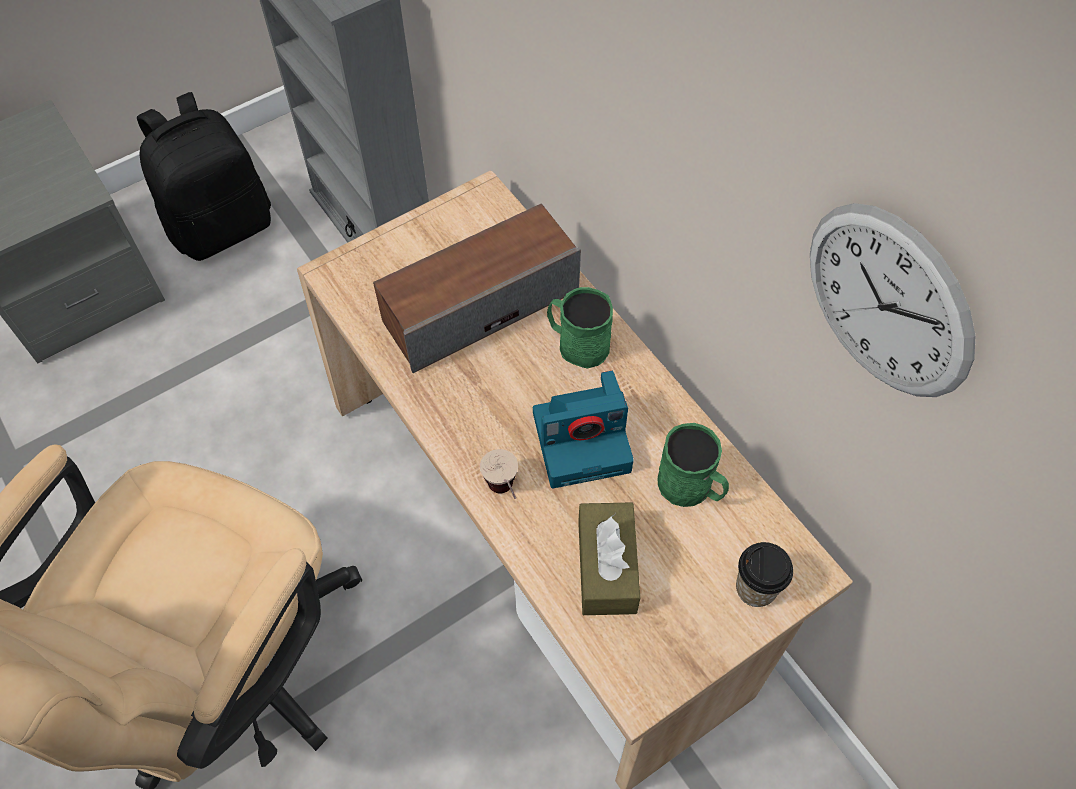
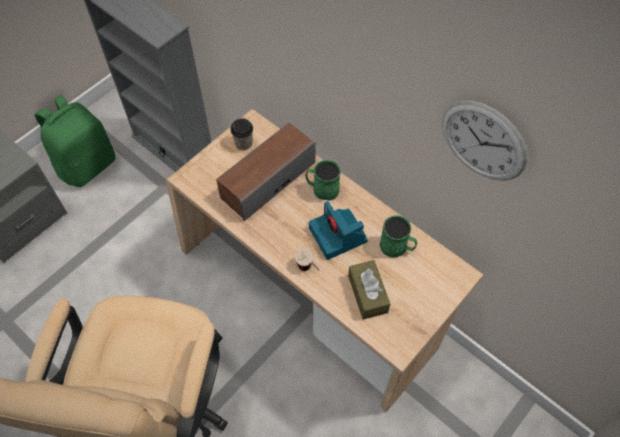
camera: 15 degrees left, 0 degrees up
(222, 226) = (87, 165): black backpack -> green backpack
(583, 440) = (339, 235): camera -> camera turned 90 degrees clockwise
(756, 588) = (440, 288): cup -> cup (243, 143)

